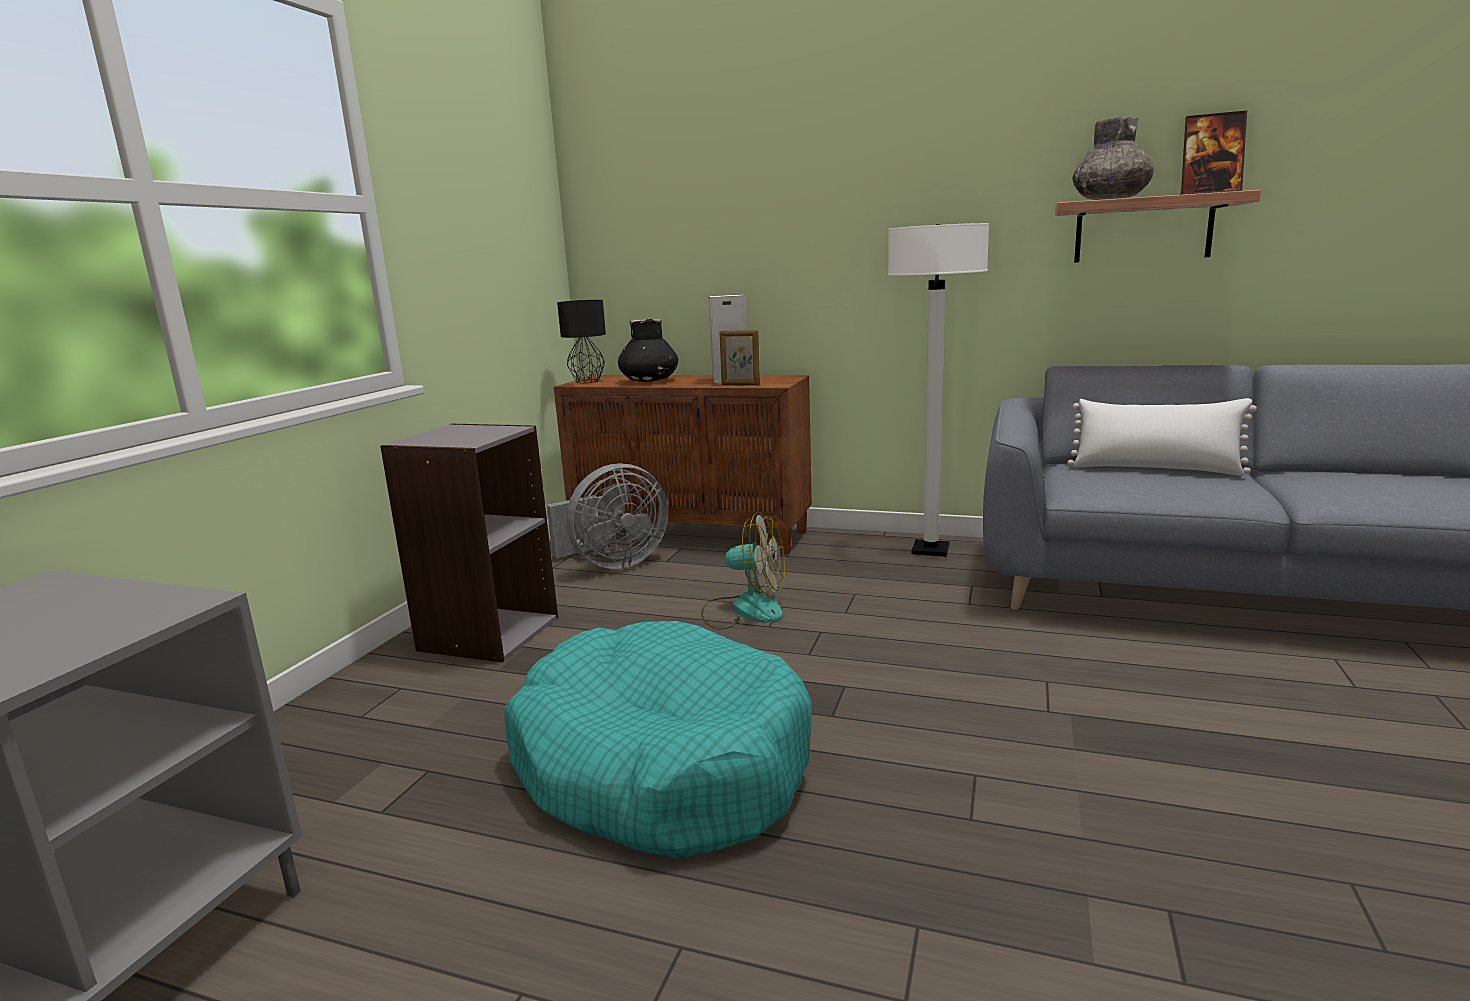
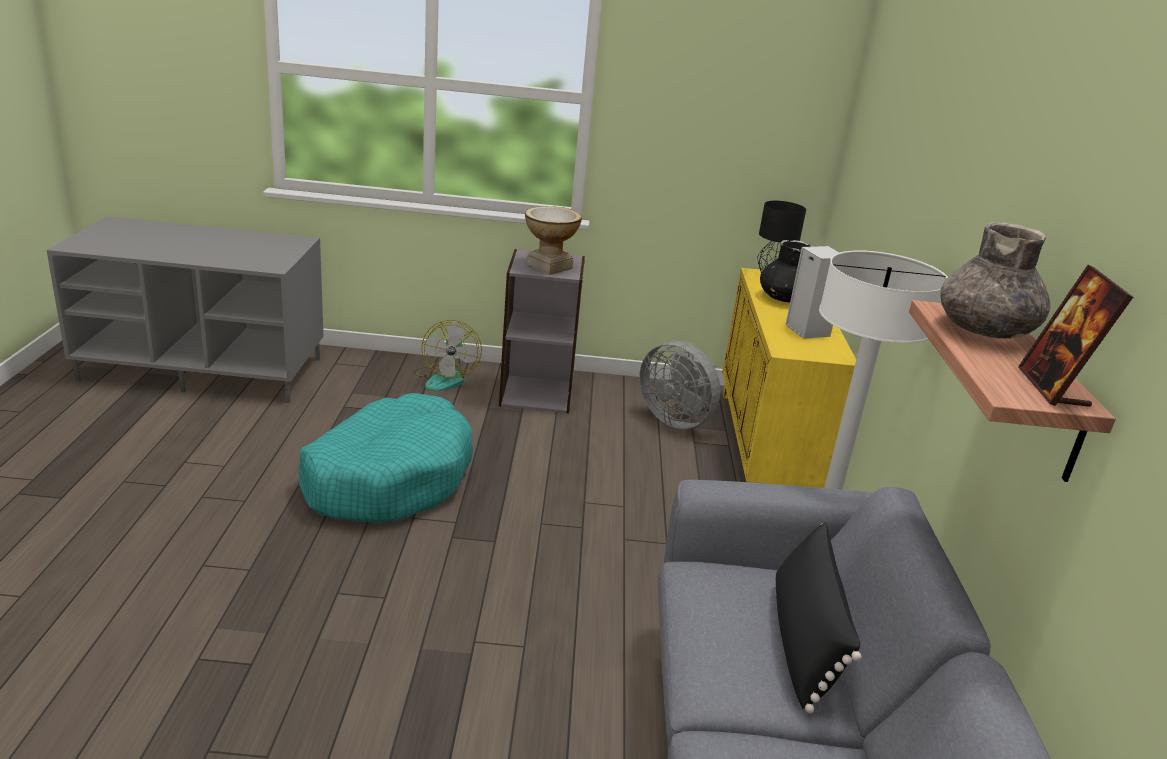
camera: 70 degrees right, 10 degrees up
(473, 434) = (549, 266): none -> vase
(692, 534) = (766, 447): brown cabinet -> yellow cabinet
(740, 385) = (779, 336): picture frame -> none
(744, 610) = (610, 488): fan -> fan (445, 378)
(1155, 469) = (803, 641): white pillow -> black pillow

